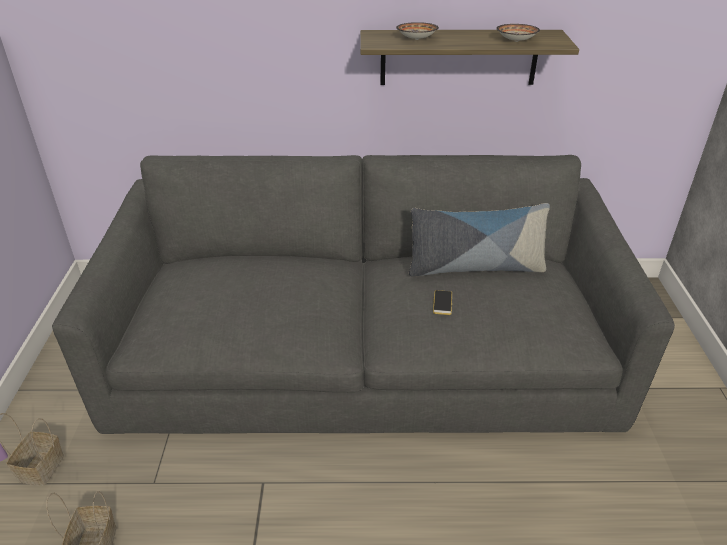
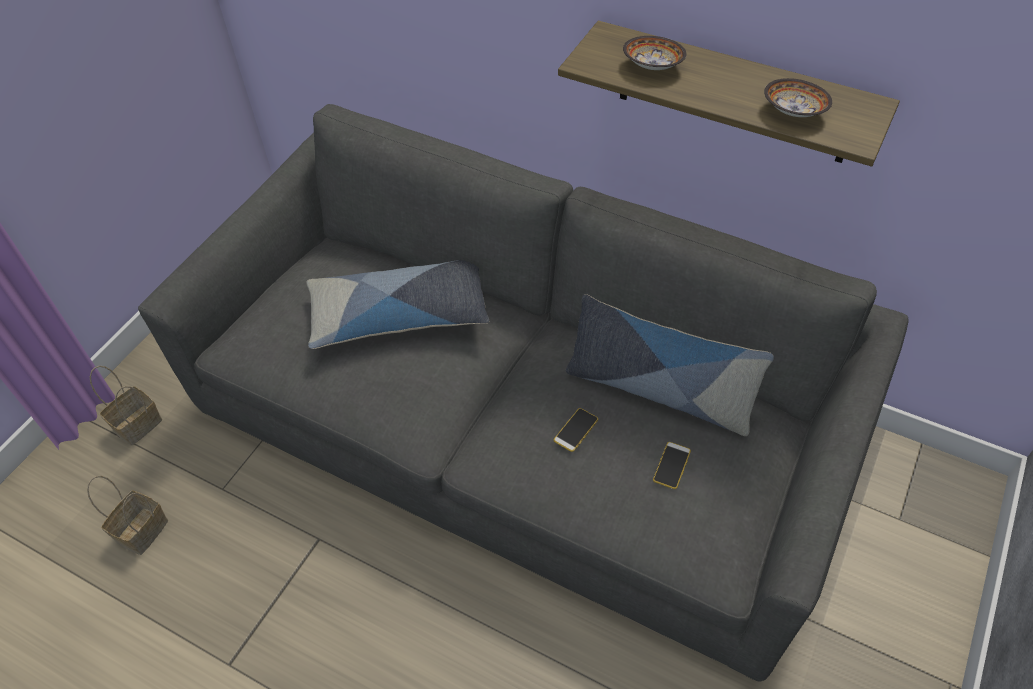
camera: 30 degrees right, 15 degrees up
(266, 281) = (400, 315): none -> pillow
(517, 300) = (671, 465): none -> phone

